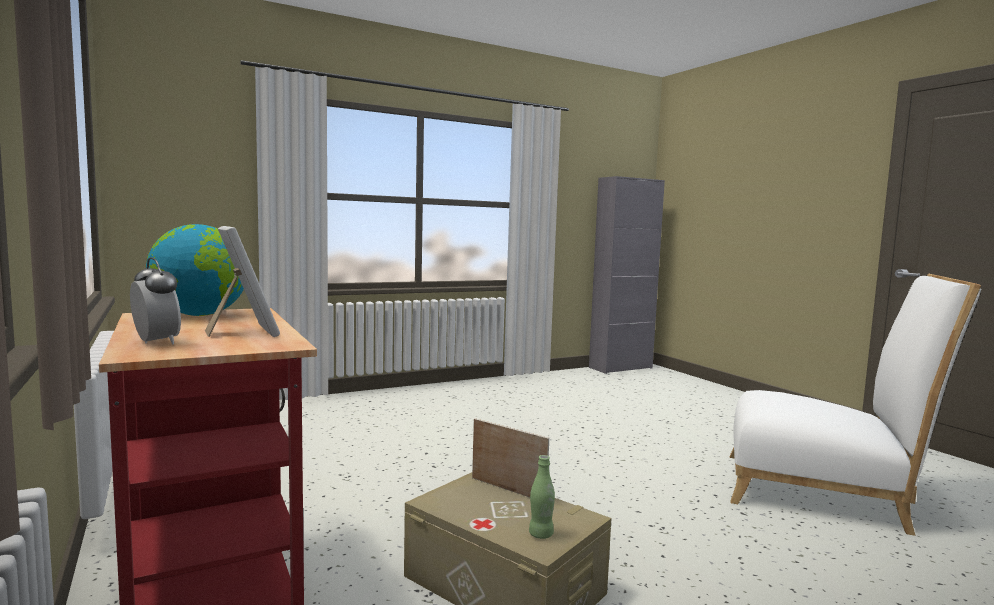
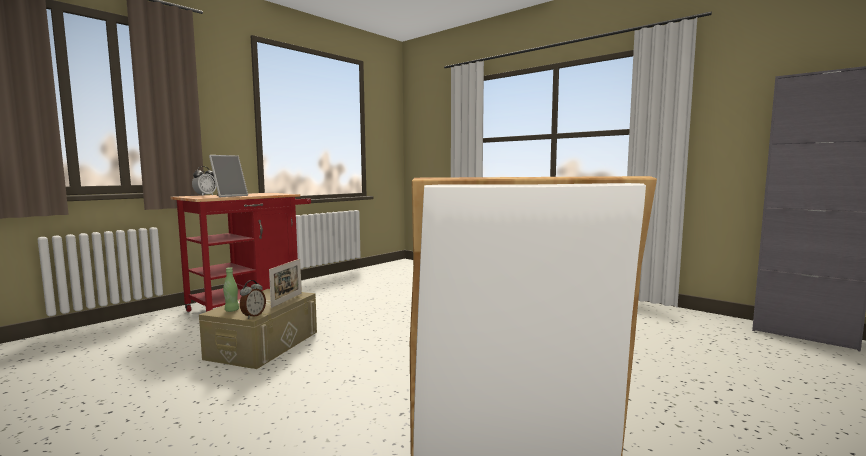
camera: 70 degrees right, 0 degrees up
(200, 315) = (269, 193): globe -> none
(584, 517) = (253, 315): none -> alarm clock

